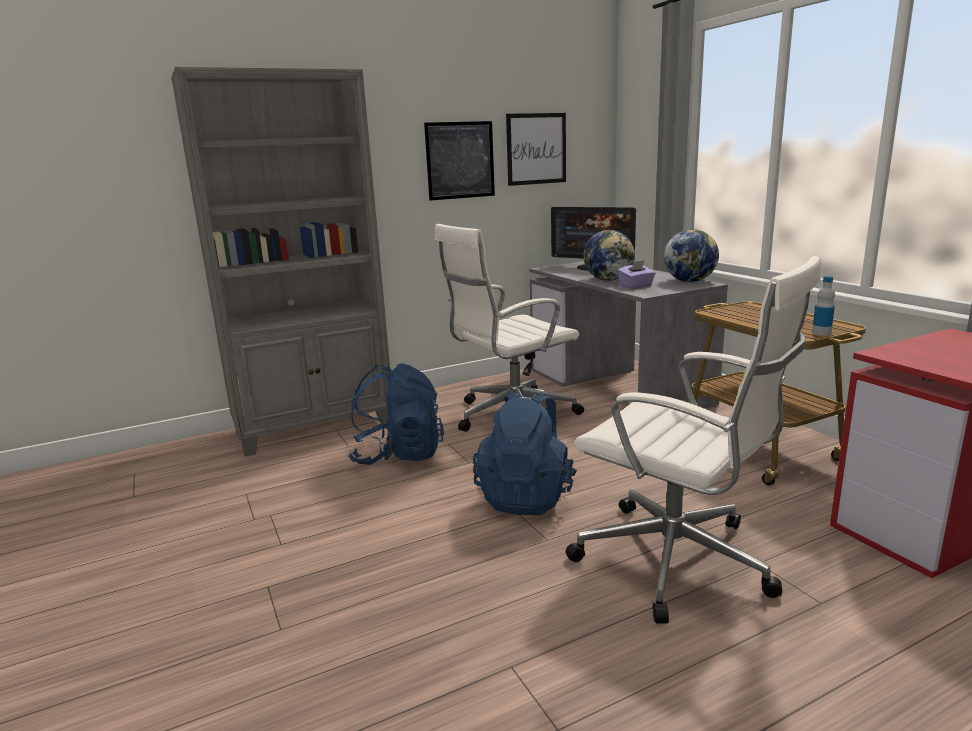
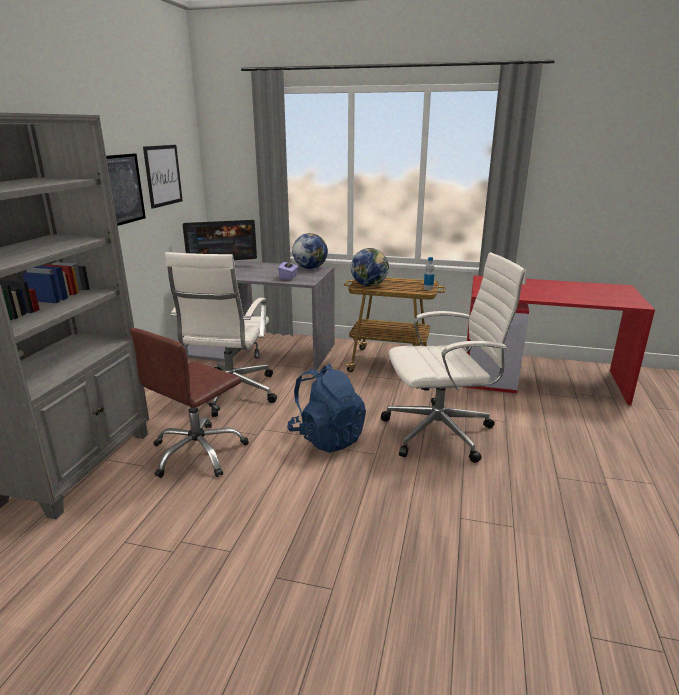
camera: 50 degrees left, 5 degrees up
(398, 455) = (198, 453): blue backpack -> brown office chair
(608, 280) = (260, 275): globe -> globe (369, 285)

